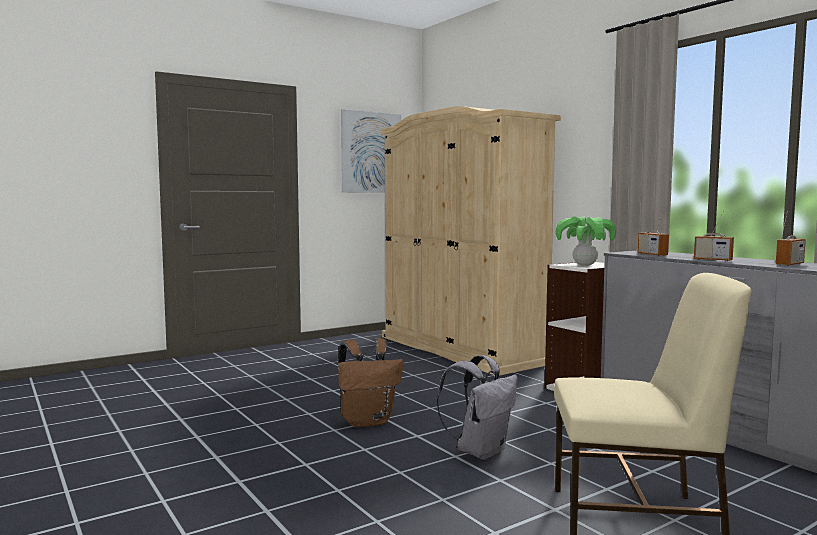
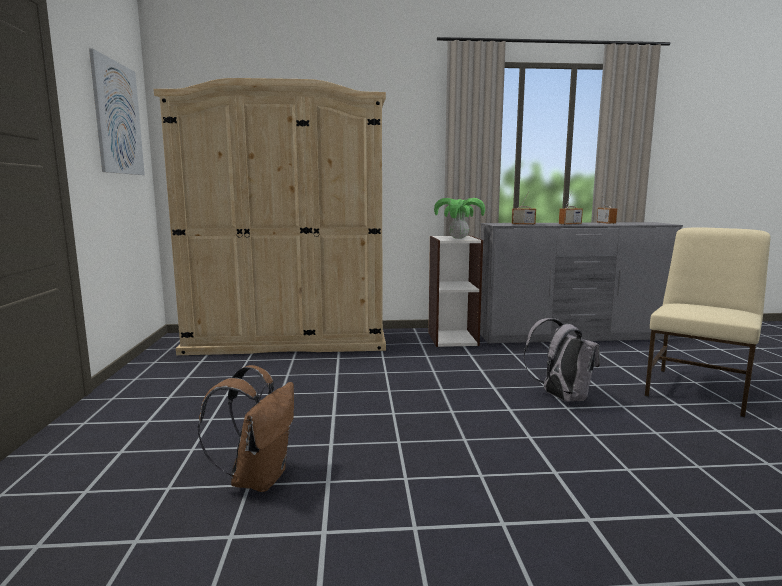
camera: 60 degrees left, 5 degrees up
(367, 421) = (454, 420): brown backpack -> brown backpack (258, 478)

